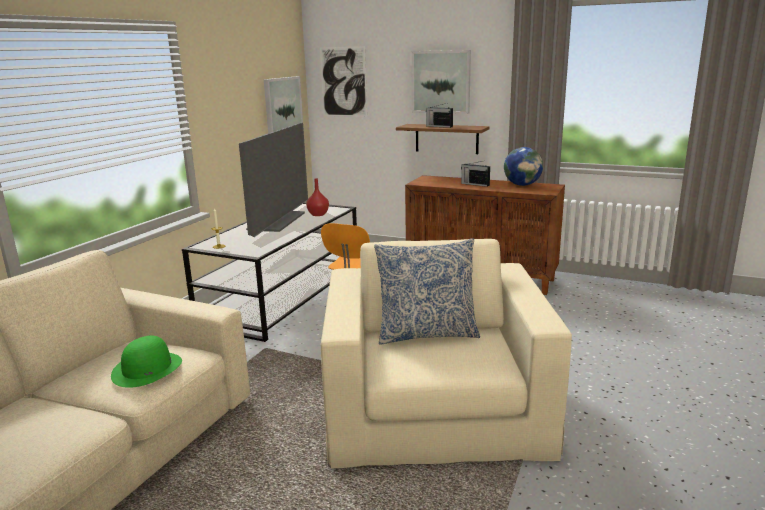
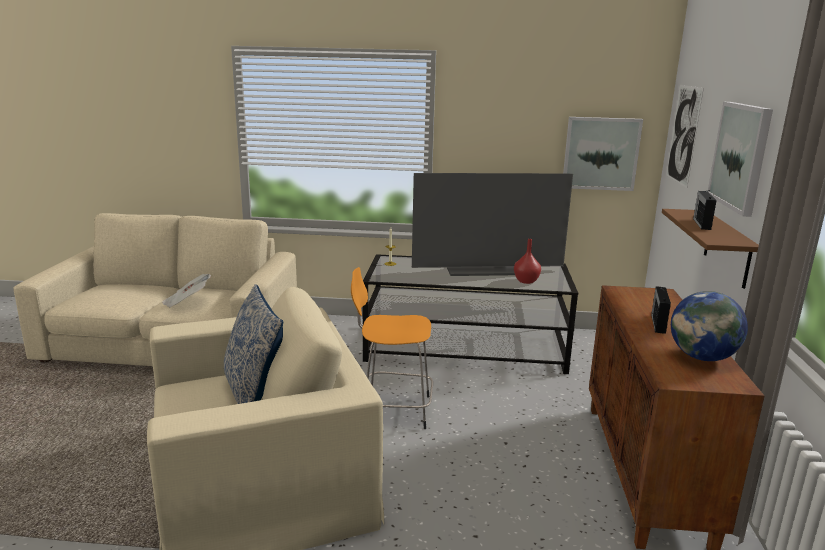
camera: 70 degrees right, 0 degrees up
(147, 369) = (187, 302): green hat -> newspaper

